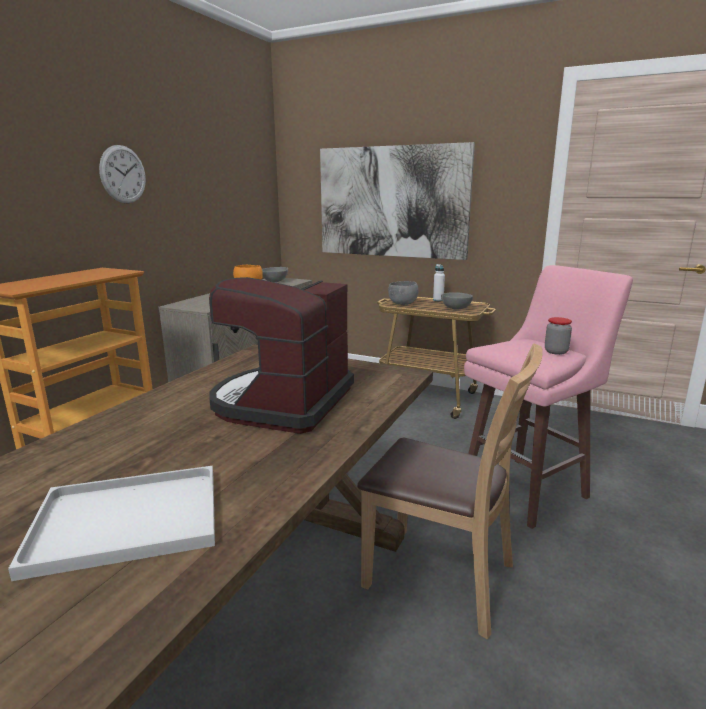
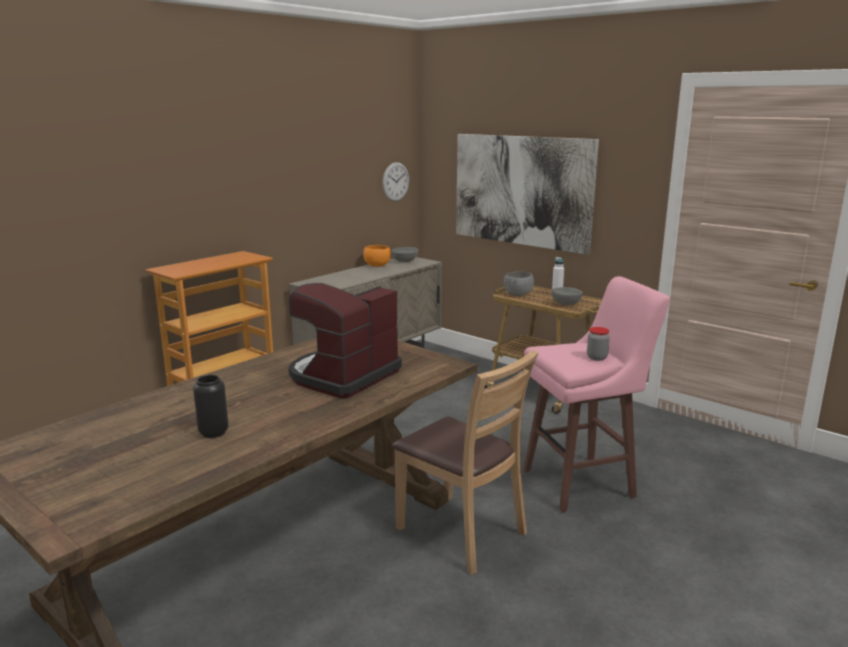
camera: 15 degrees right, 0 degrees up
(123, 174) = (266, 172): wall clock -> wall clock (395, 181)
(123, 522) = (213, 433): white tray -> black vase

